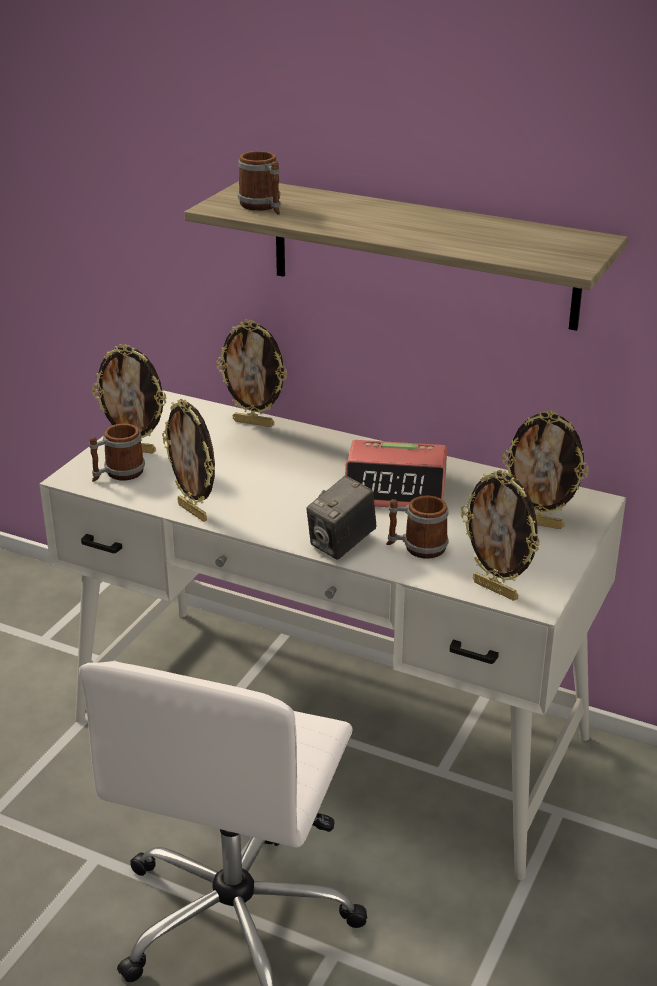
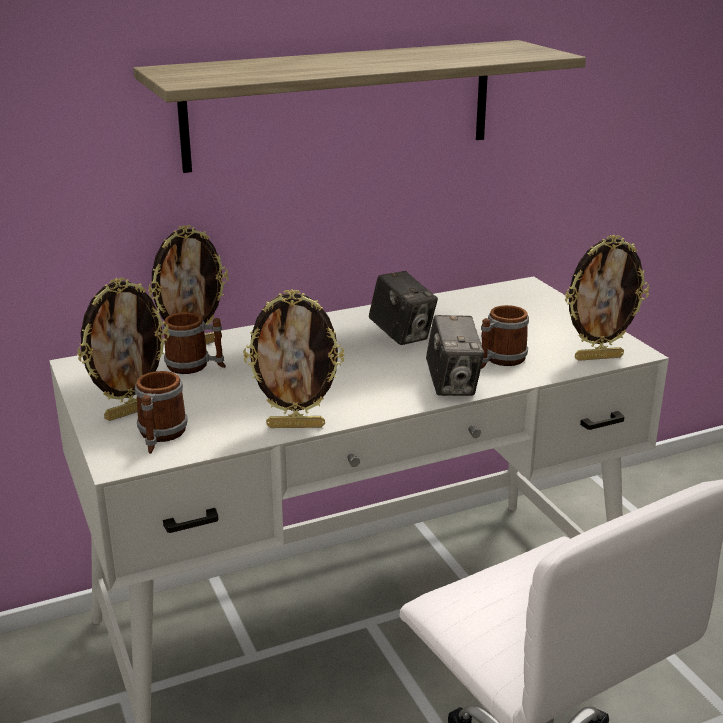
camera: 50 degrees left, 5 degrees down
(263, 207) = (228, 74): mug -> mug (195, 366)
(396, 489) = (402, 335): alarm clock -> camera
(539, 523) = (528, 311): picture frame -> none

